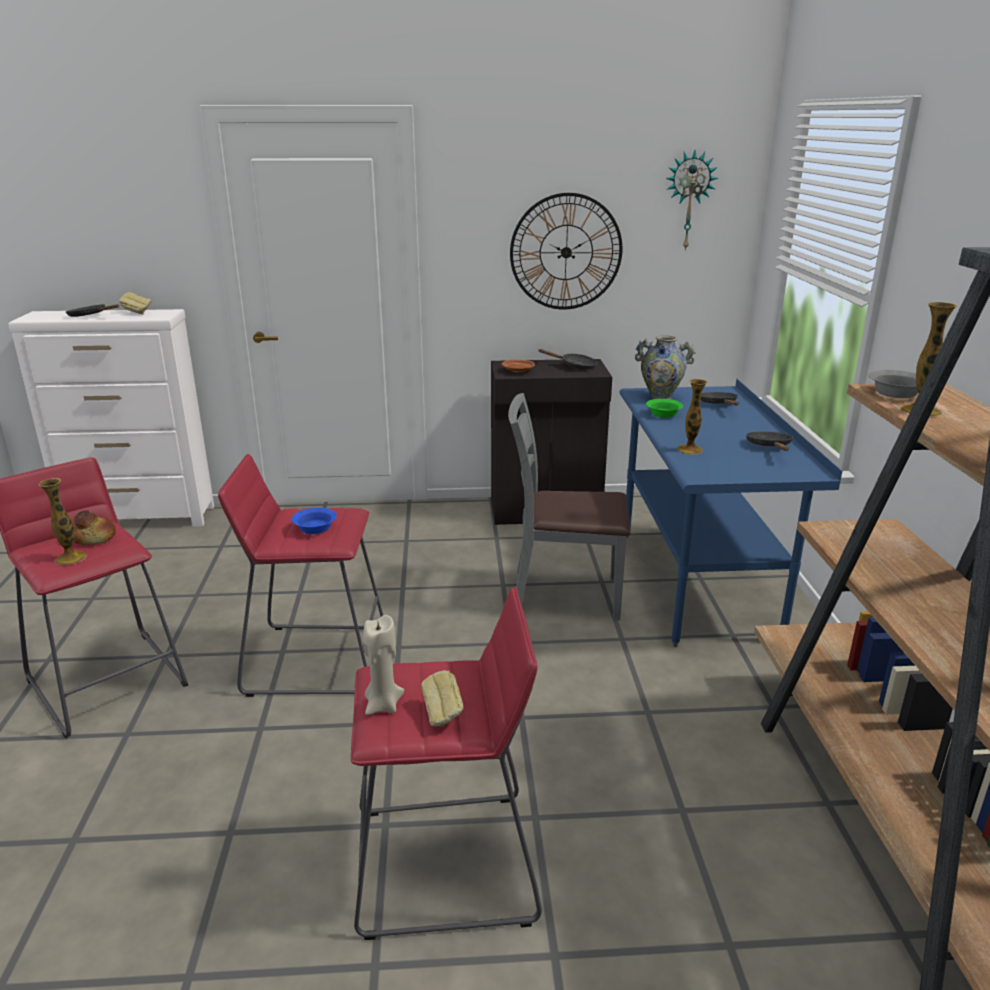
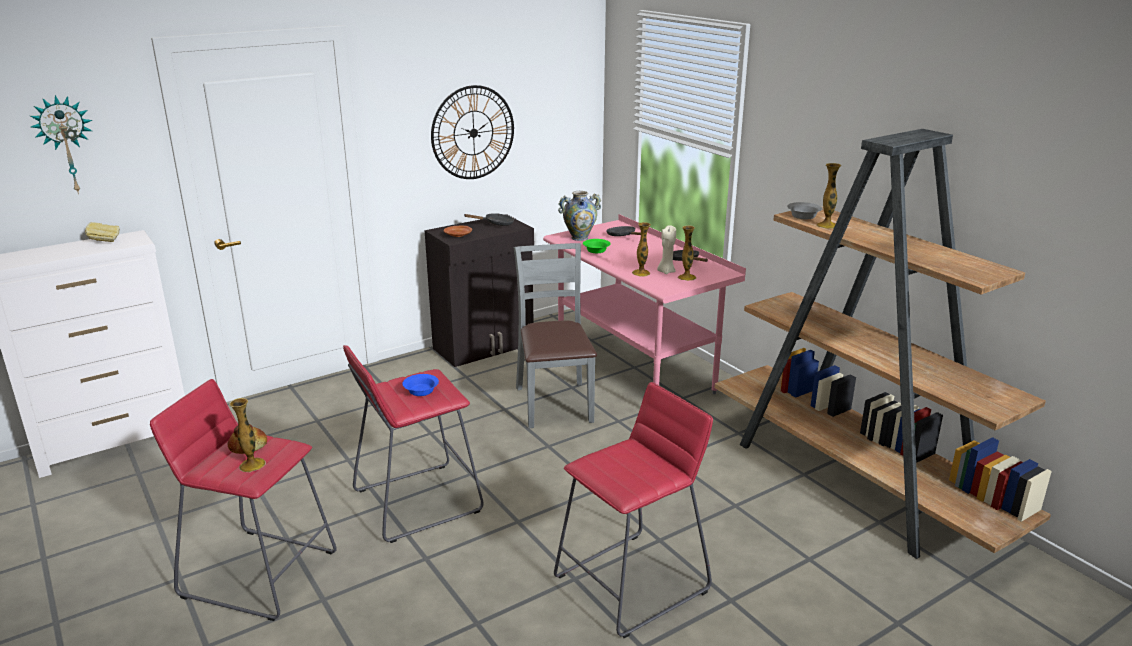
camera: 30 degrees left, 0 degrees up
(90, 316) = (60, 252): black frying pan -> none
(383, 705) = (609, 478): beige candle -> beige candle (666, 271)
(443, 715) = (649, 471): bread -> none
(564, 595) = (554, 404): grey chair -> grey chair turned 105 degrees clockwise
(688, 200) = (556, 82): wall clock -> wall clock (66, 144)
(696, 583) = (634, 371): blue desk -> pink desk
(747, 467) = (687, 277): none -> vase

